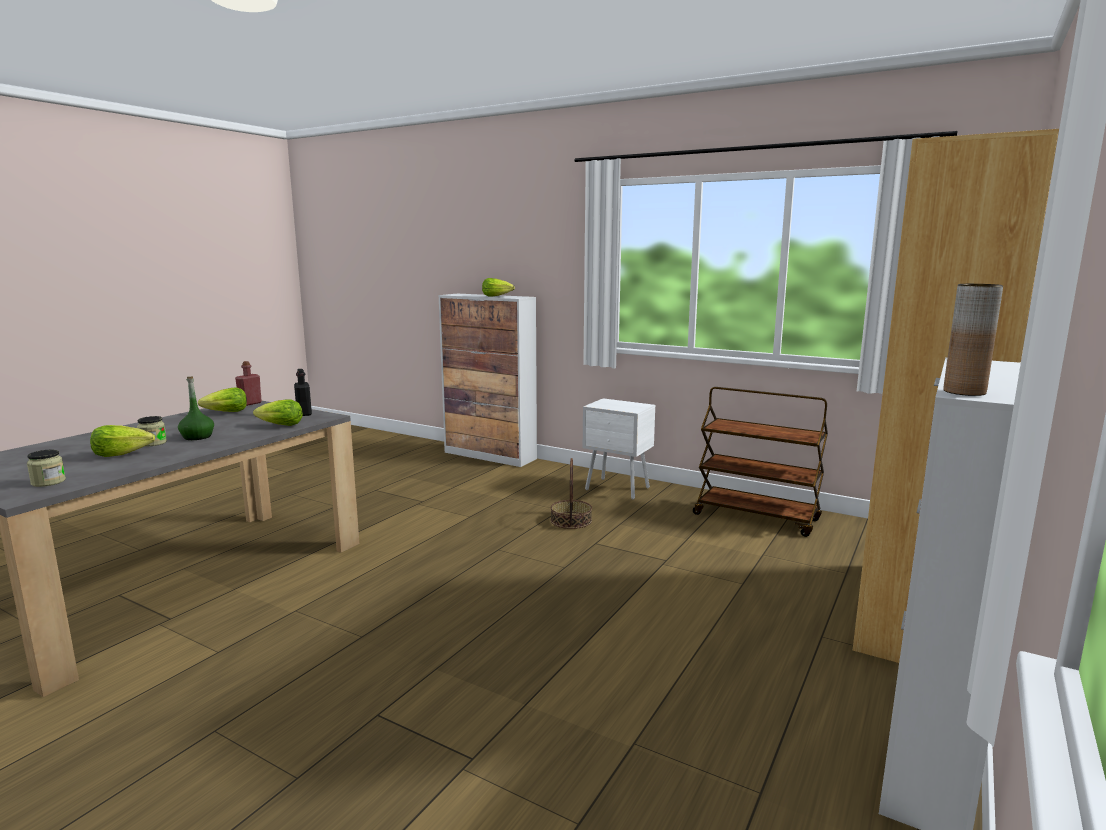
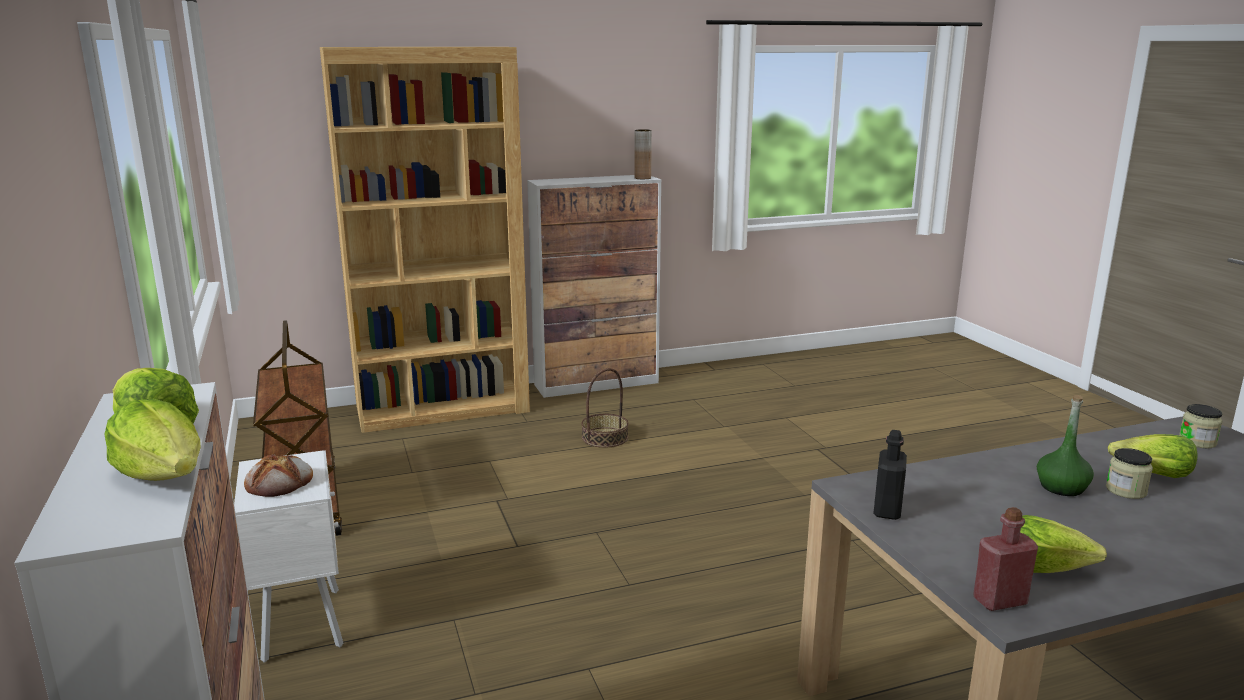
camera: 140 degrees left, 5 degrees up
(280, 425) = (932, 482): lettuce -> lettuce (165, 475)
(571, 520) = (479, 591): basket -> basket (605, 437)
(616, 404) = (280, 482): none -> bread

